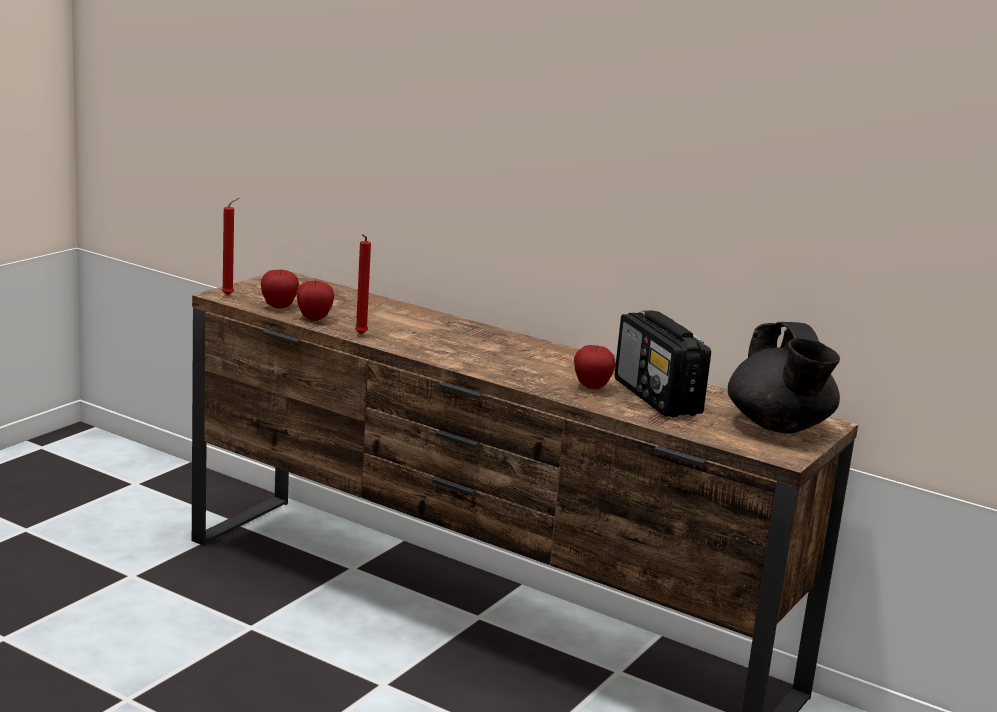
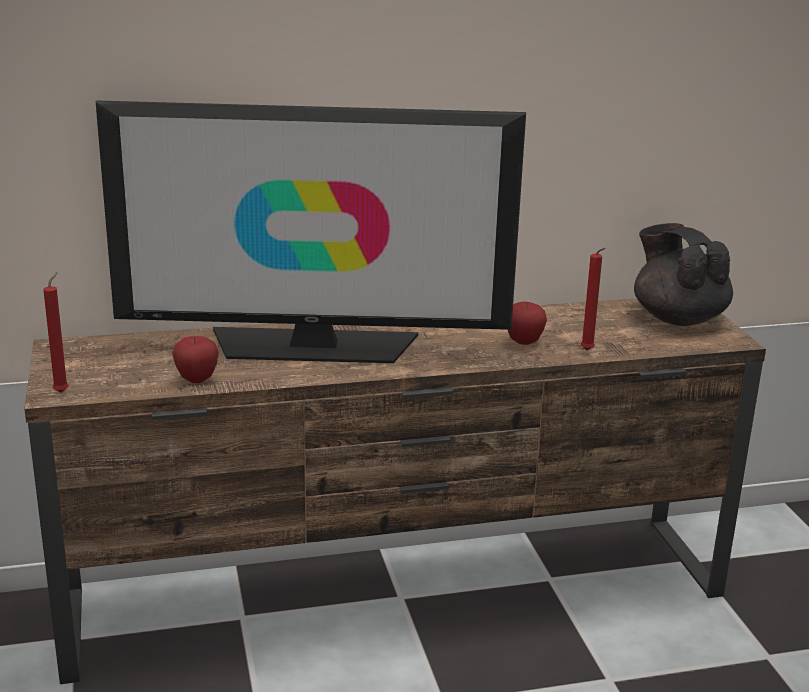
camera: 45 degrees left, 5 degrees up
(279, 307) = (138, 382): apple -> none
(360, 335) = (272, 378): red candle -> red candle (588, 351)
(433, 332) = (313, 346): none -> television
(657, 398) = (575, 330): radio -> none
(779, 427) = (677, 318): black teapot -> black teapot turned 150 degrees counterclockwise

